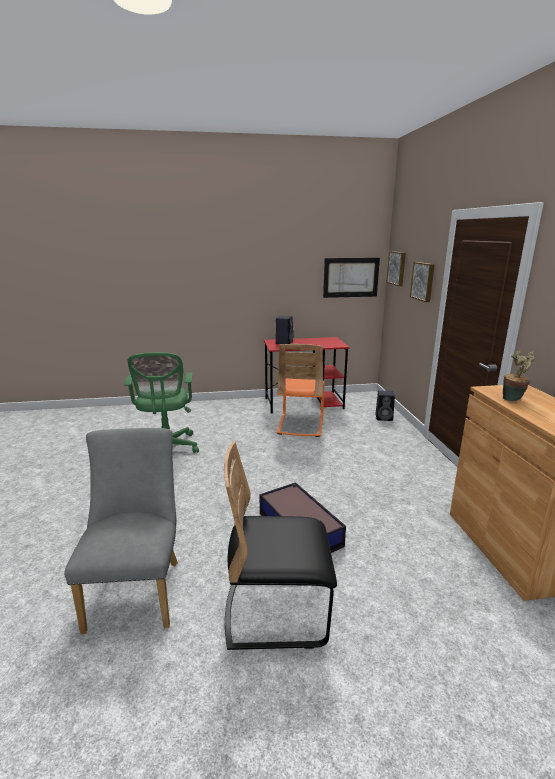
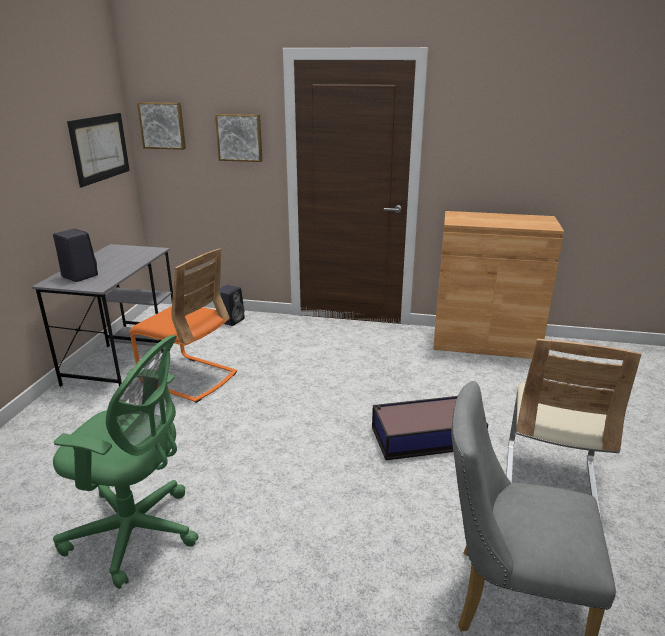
camera: 70 degrees left, 5 degrees up
(276, 612) = (549, 482): black chair -> beige chair
(304, 403) = (124, 358): red desk -> grey desk
(513, 399) = (481, 221): potted plant -> none

